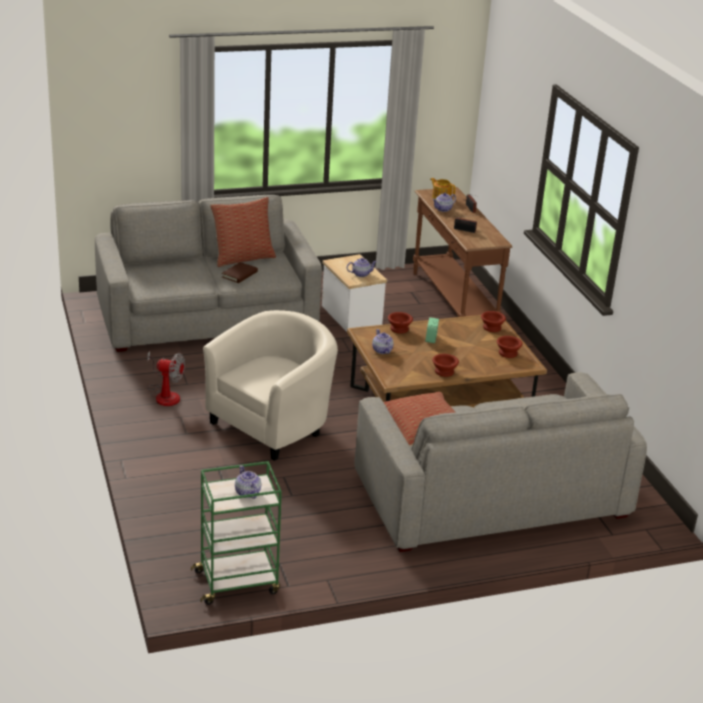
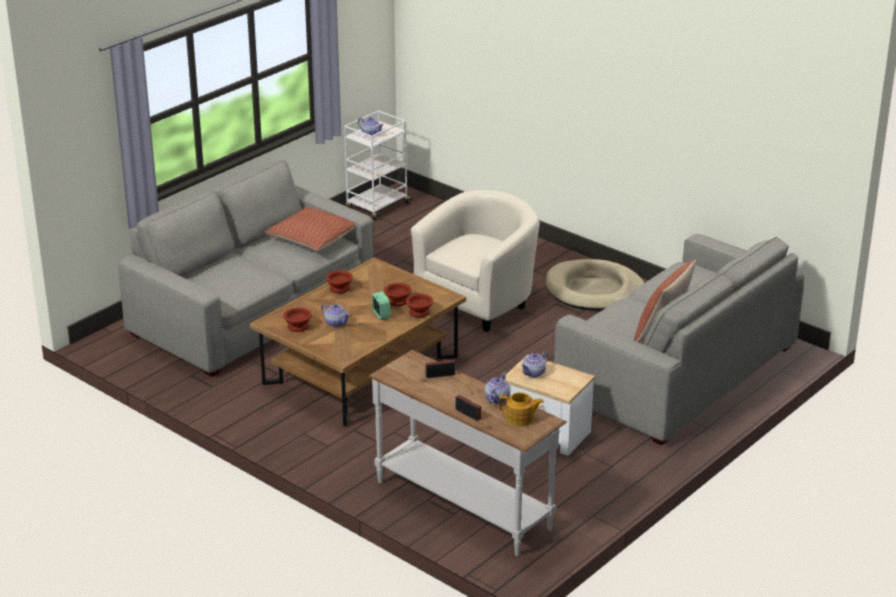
camera: 150 degrees right, 0 degrees up
(165, 394) = (594, 290): fan -> beige dog bed
(238, 582) = (377, 207): green cart -> white cart
(239, 275) = (633, 310): brown book -> none
(273, 424) = (479, 301): beige armchair -> beige armchair turned 150 degrees counterclockwise
(382, 350) = (412, 287): teapot -> teapot (336, 323)
(452, 301) = (464, 504): brown console table -> white console table
(492, 327) = (335, 348): brown bowl -> brown bowl (397, 301)

